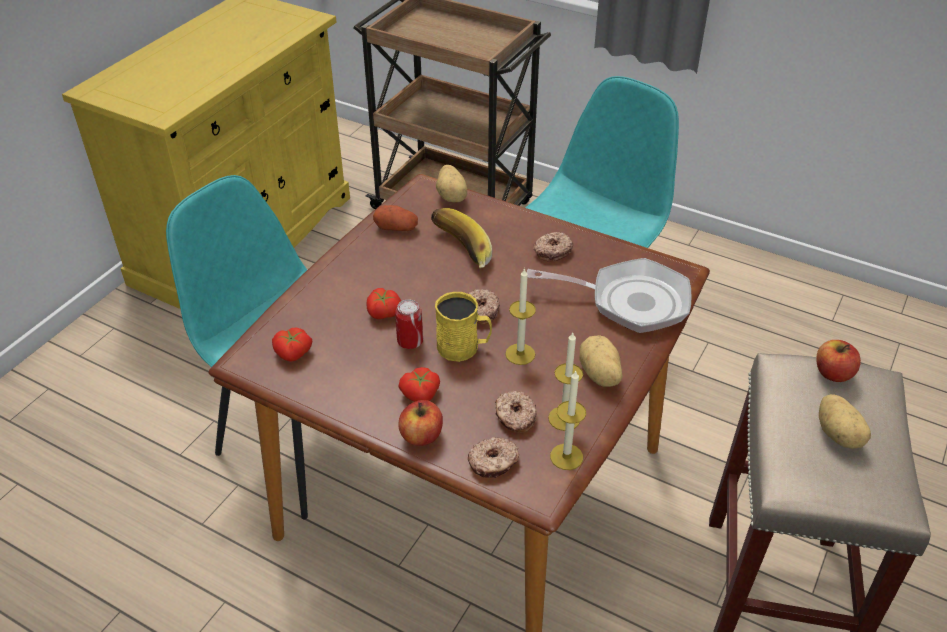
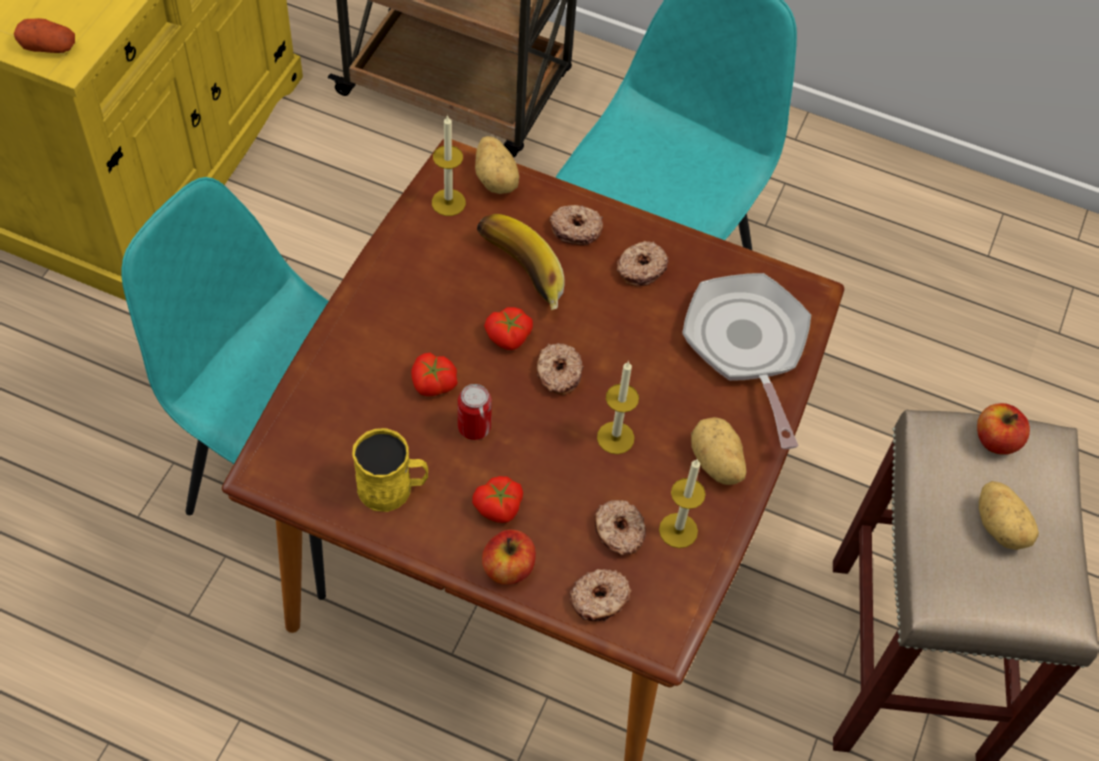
camera: 10 degrees left, 15 degrees up
(293, 354) = (327, 456): tomato -> tomato (508, 337)
(396, 228) = (428, 239): potato -> potato (48, 47)
(463, 347) = (543, 431): yellow mug -> yellow mug (392, 488)
(506, 226) = (576, 229): none -> donut
(566, 457) = (685, 585): candle -> candle (448, 202)
(630, 301) = (747, 346): frying pan -> frying pan turned 105 degrees counterclockwise

